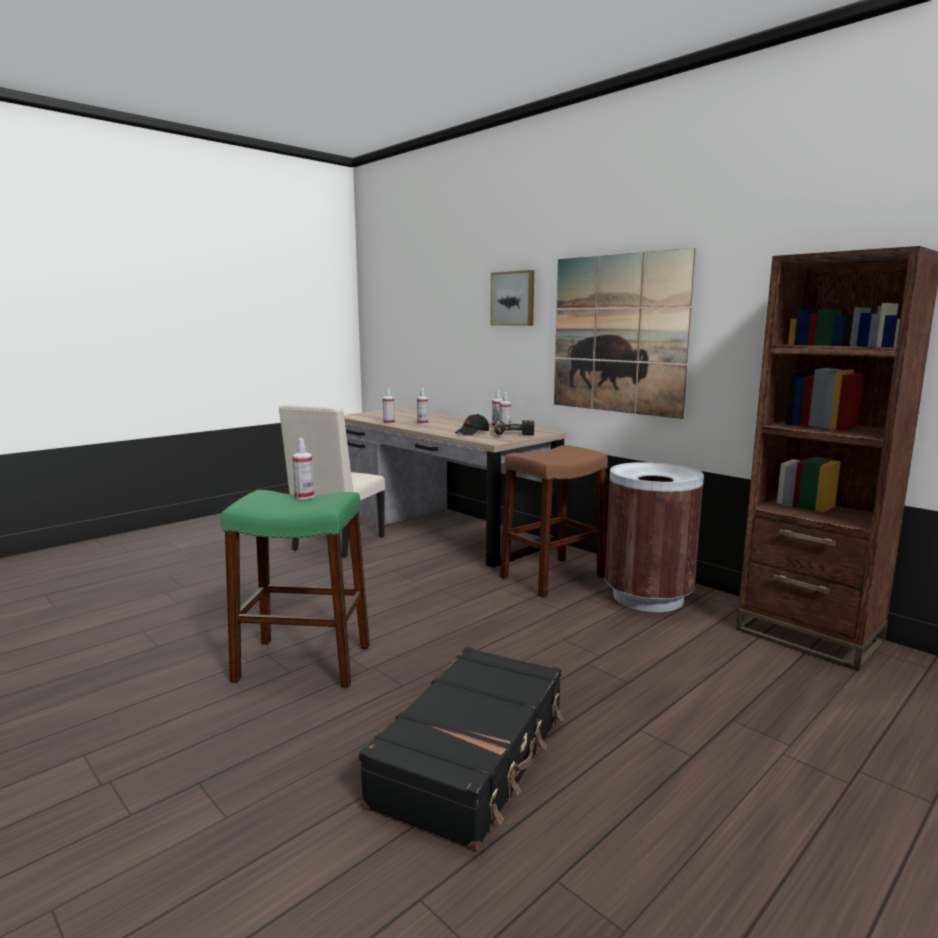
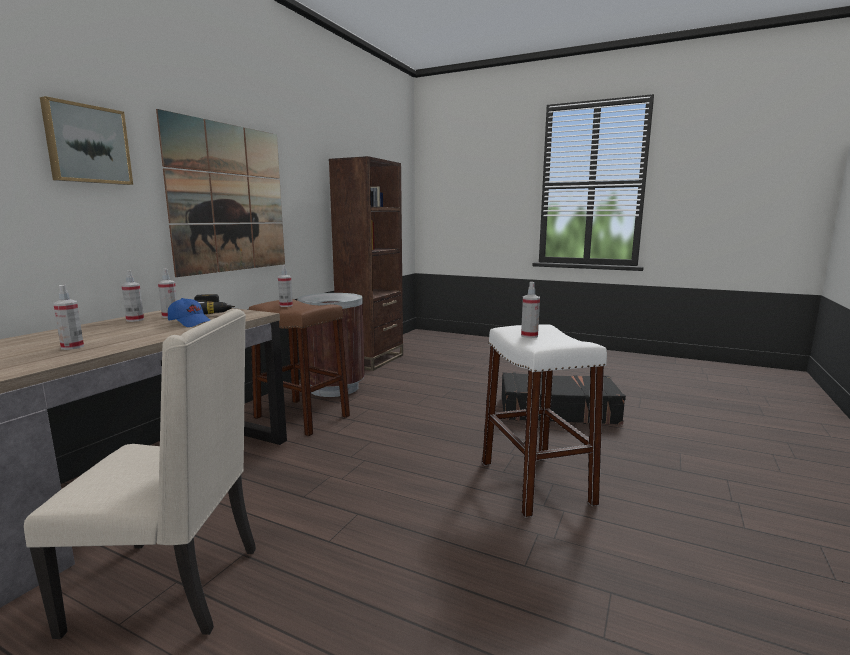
camera: 110 degrees left, 0 degrees up
(303, 662) = (536, 482): green stool -> white stool
(389, 423) = (45, 364): spray bottle -> spray bottle (286, 305)
(472, 433) = (191, 322): black cap -> blue cap

